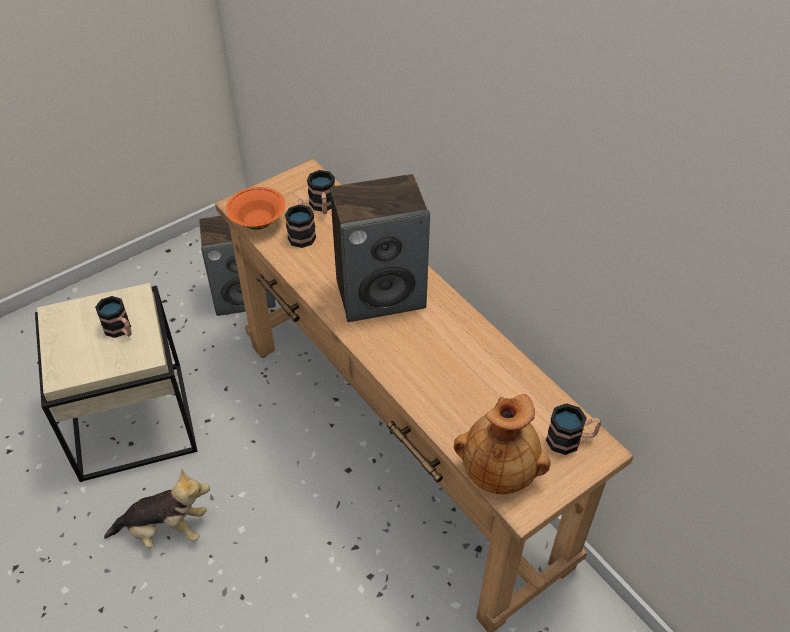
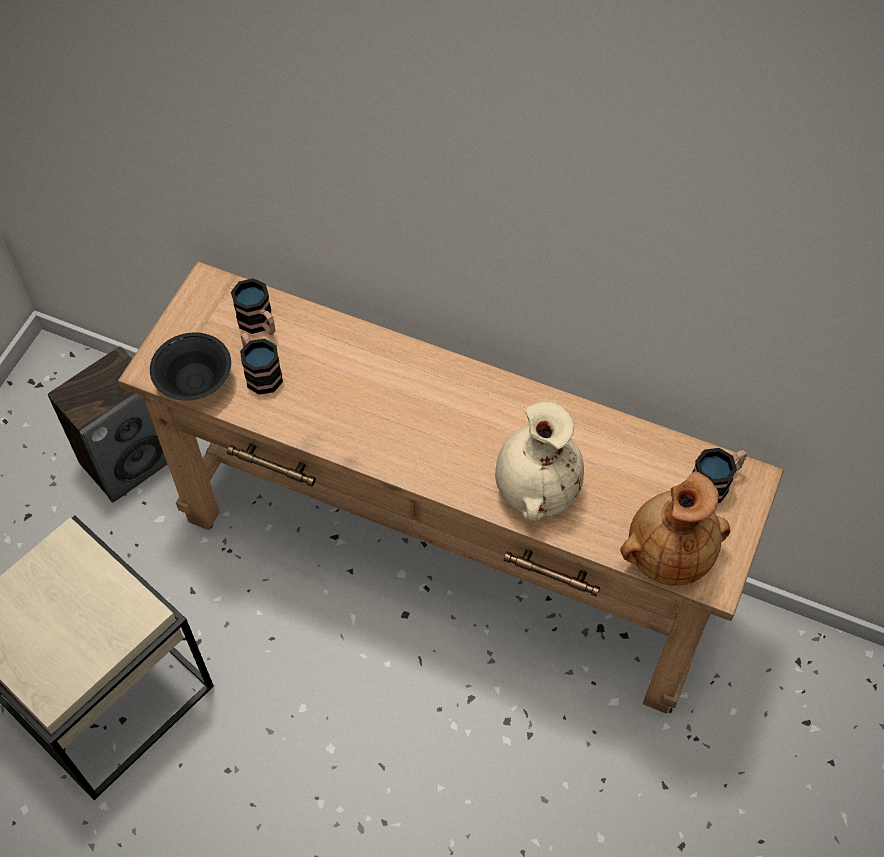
camera: 30 degrees left, 10 degrees up
(120, 330) = (82, 598): mug -> none
(165, 530) = (242, 798): plush toy -> none
(258, 223) = (195, 383): orange bowl -> black bowl
(381, 294) = (408, 408): speaker -> none
(431, 382) = (535, 490): none -> beige vase

